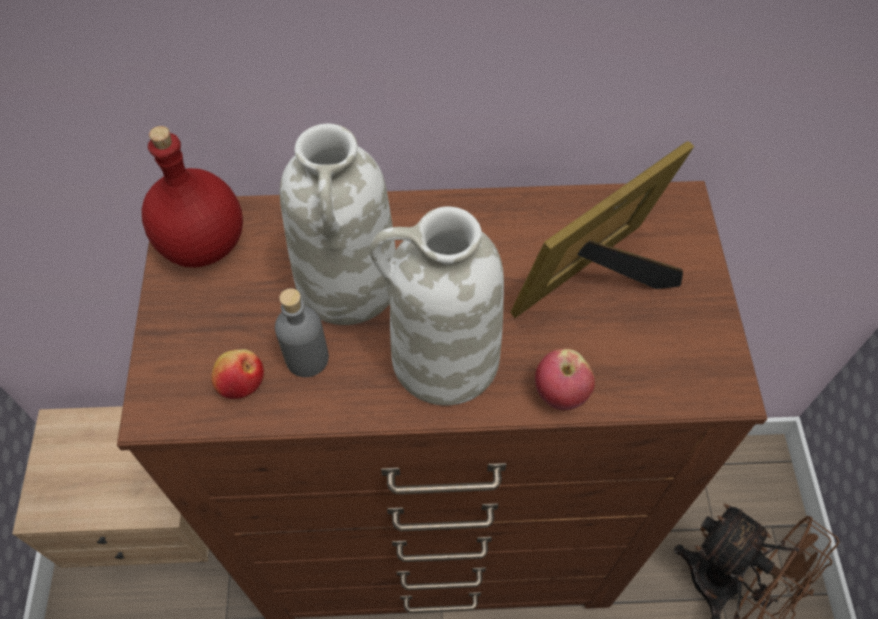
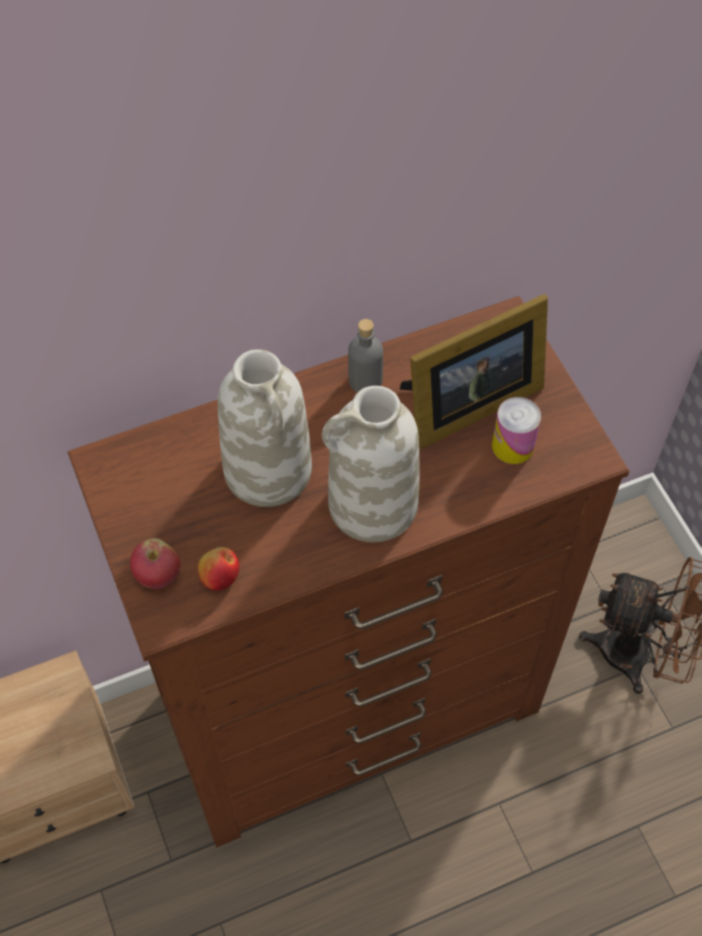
camera: 20 degrees left, 0 degrees up
(203, 243) = (130, 475): red bottle -> none
(307, 358) = (263, 540): grey bottle -> grey bottle (365, 380)
(560, 394) = (472, 502): apple -> apple (158, 576)
(597, 280) = (466, 404): picture frame -> picture frame turned 150 degrees counterclockwise
(634, 343) = (513, 446): none -> can

